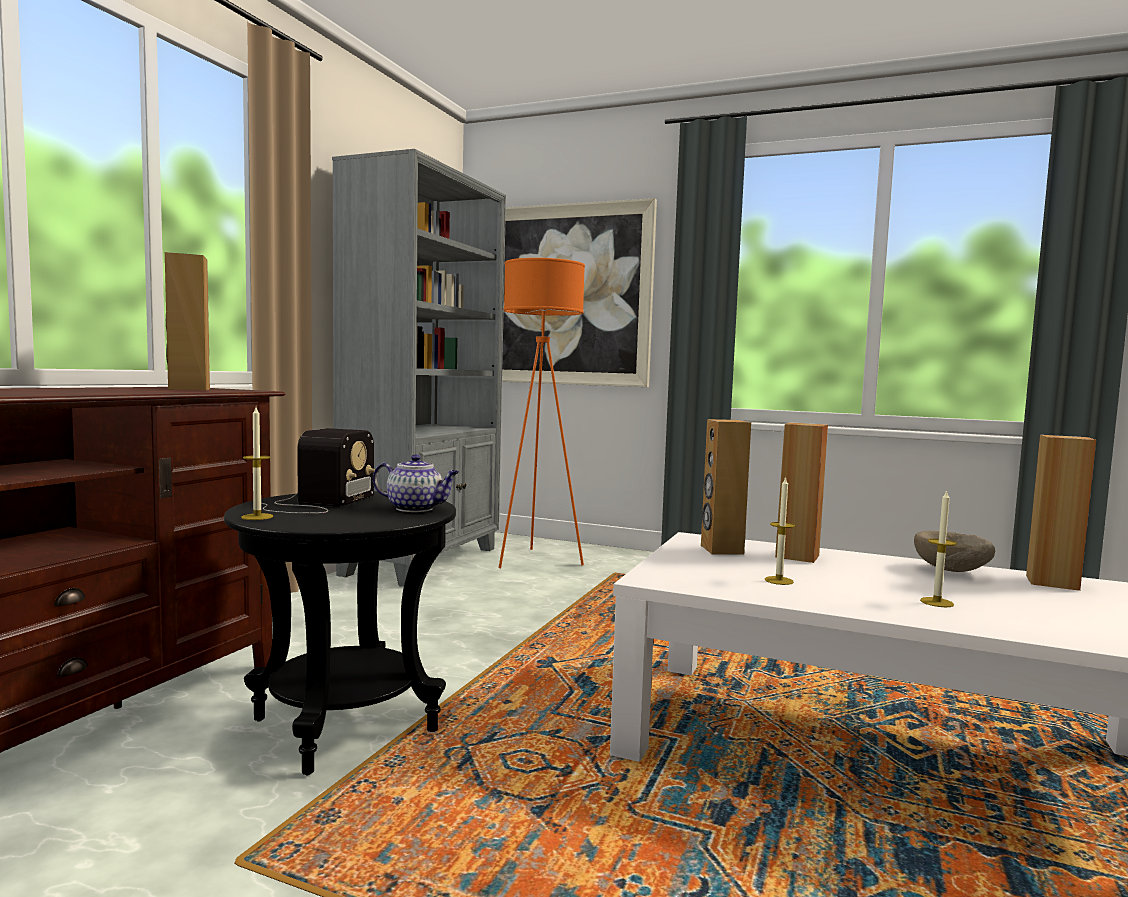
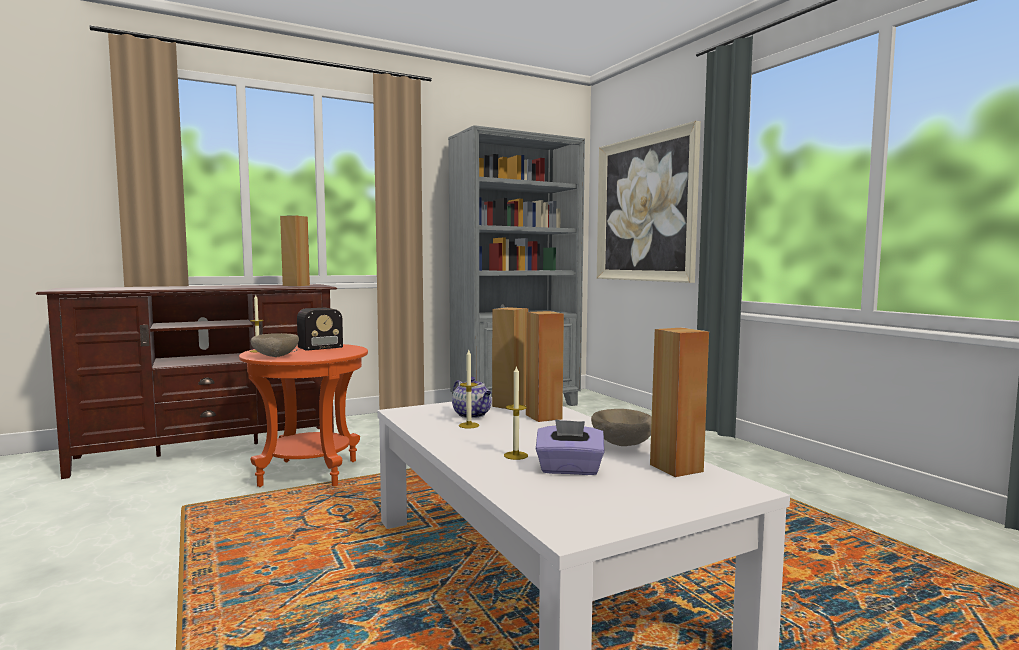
camera: 40 degrees right, 0 degrees up
(341, 522) = (274, 356): none -> beige bowl
(345, 726) = (309, 473): black side table -> orange side table
(416, 508) = (331, 354): teapot -> teapot (472, 415)
(537, 560) = (590, 416): orange floor lamp -> none
(1015, 604) = (569, 469): none -> purple tissue box

